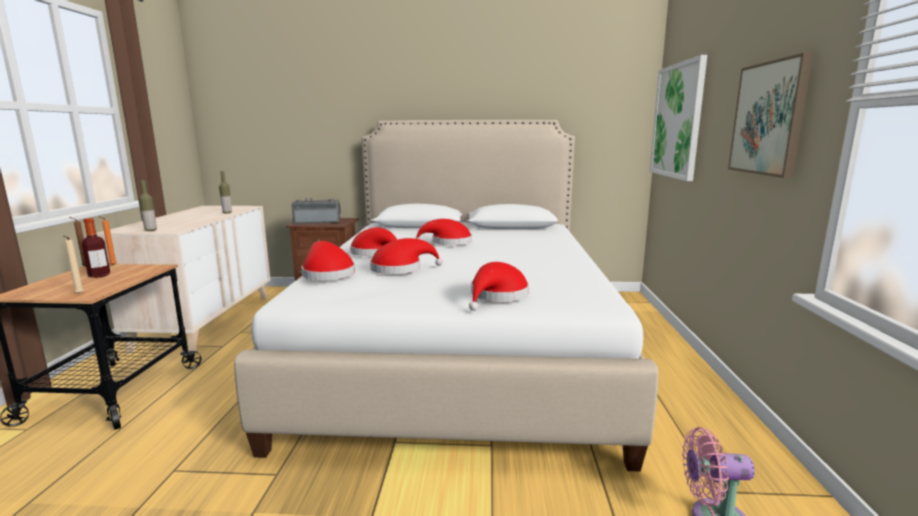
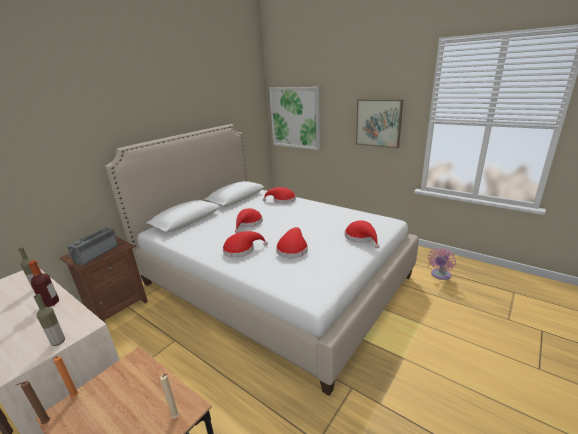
camera: 55 degrees left, 10 degrees up
(99, 275) = (112, 406): bottle -> bottle (50, 303)
(327, 273) = (275, 274): red hat -> red hat (282, 200)

